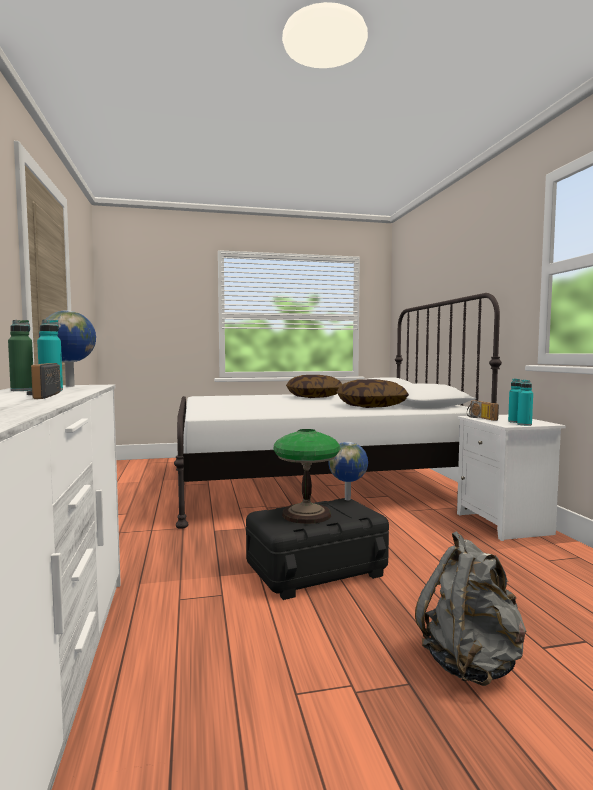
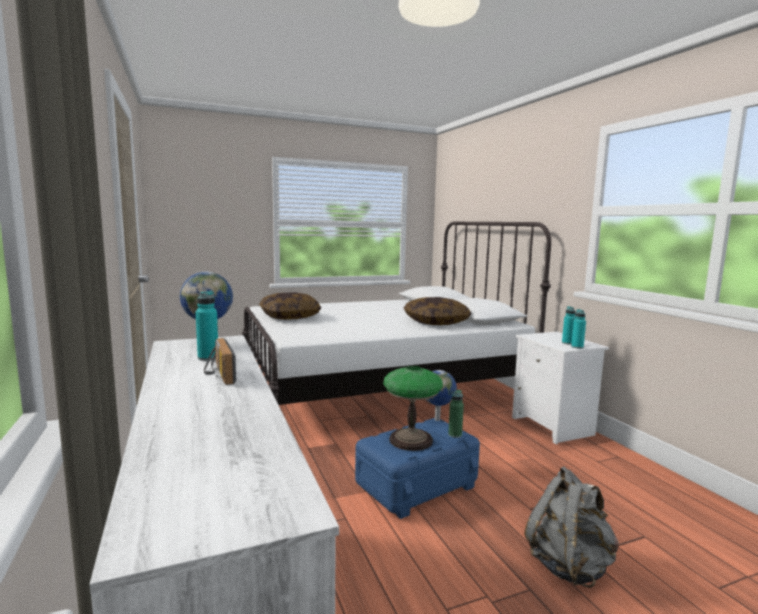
camera: 10 degrees left, 5 degrees up
(22, 390) = (178, 358): green bottle -> green bottle (455, 435)
(314, 397) = (374, 306): pillow -> pillow (290, 317)
(316, 570) = (416, 485): black storage box -> blue storage box
(480, 418) = (536, 338): radio -> none

